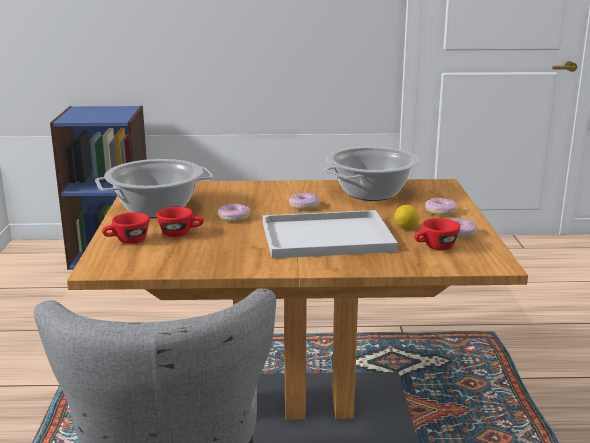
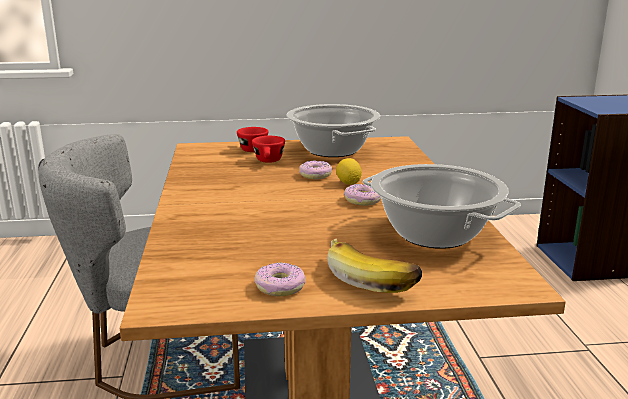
camera: 85 degrees right, 0 degrees up
(324, 237) = (260, 211): white tray -> none
(406, 228) = (297, 253): lemon -> lemon (348, 183)
(435, 247) = (225, 268): red cup -> none
(440, 211) = (372, 278): donut -> banana

